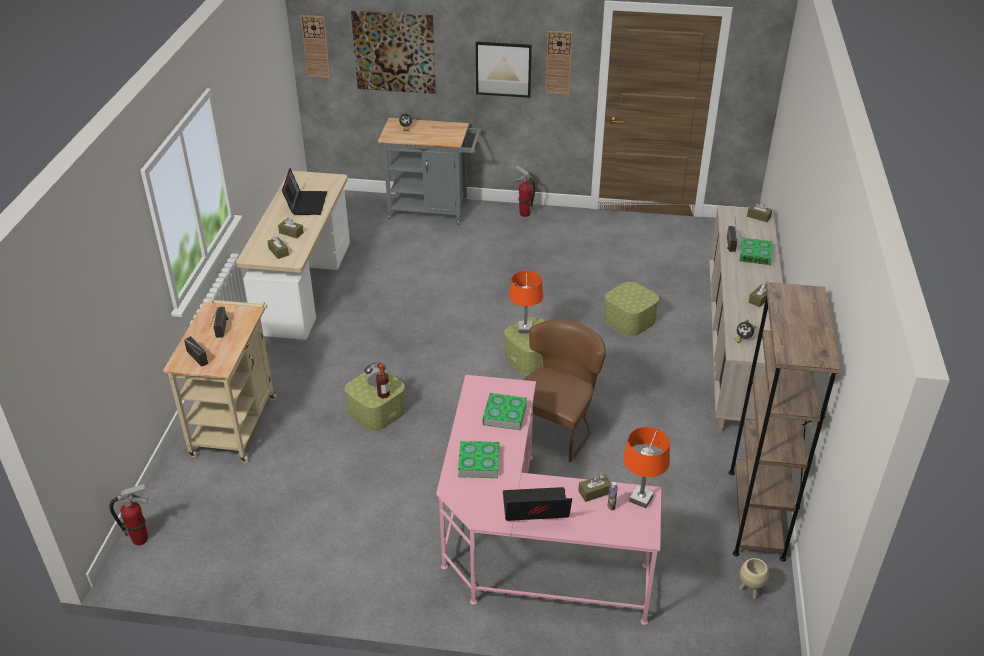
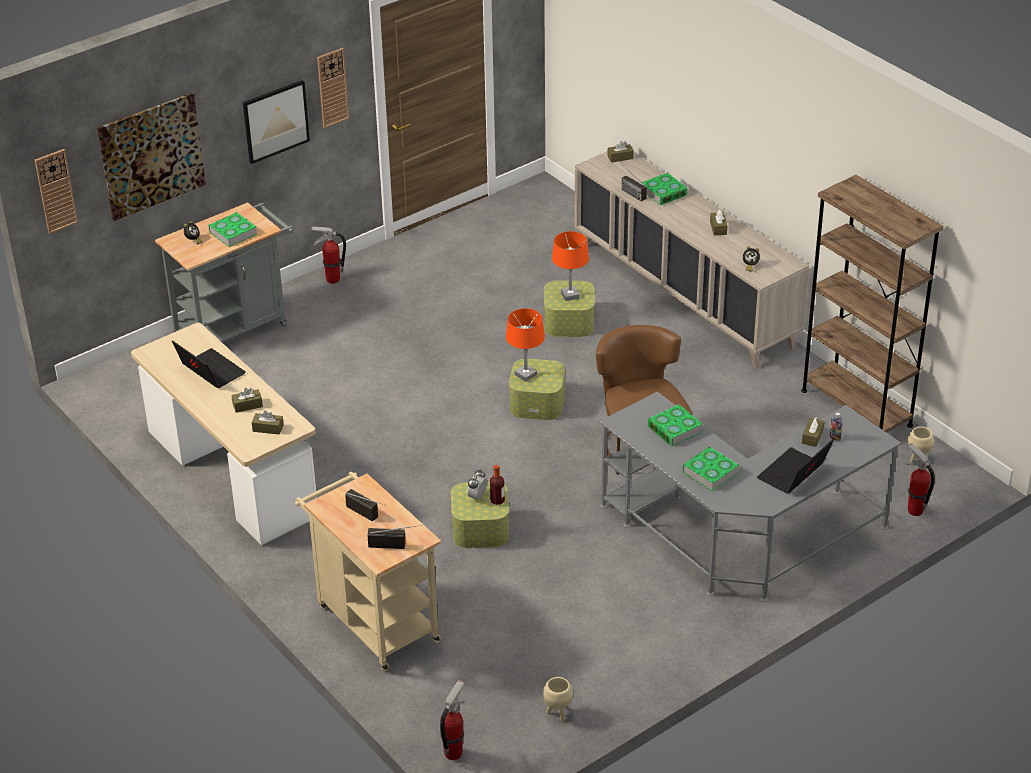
camera: 45 degrees left, 0 degrees up
(230, 567) = (557, 713): none -> beige planter
(432, 135) = (233, 233): none -> book
(524, 545) = (741, 538): pink desk -> grey desk
(641, 499) = (846, 420): orange table lamp -> orange table lamp (570, 295)
(688, 629) = (914, 510): none -> fire extinguisher

